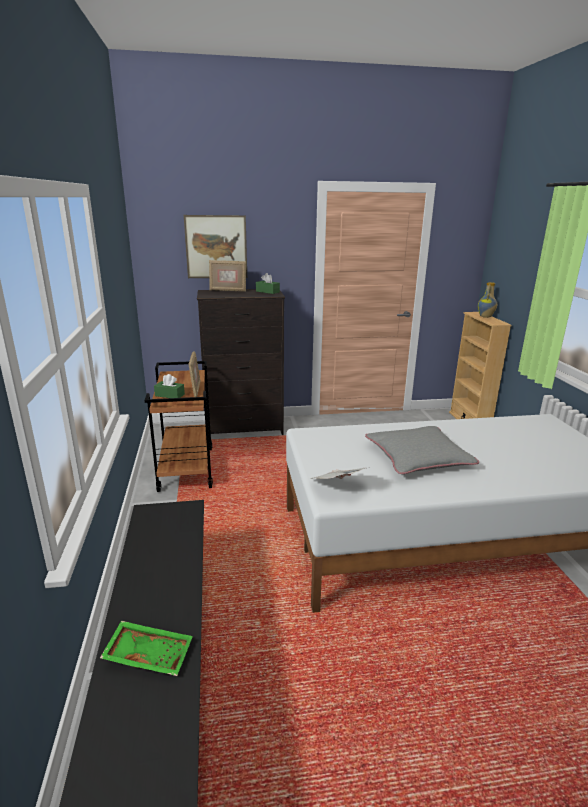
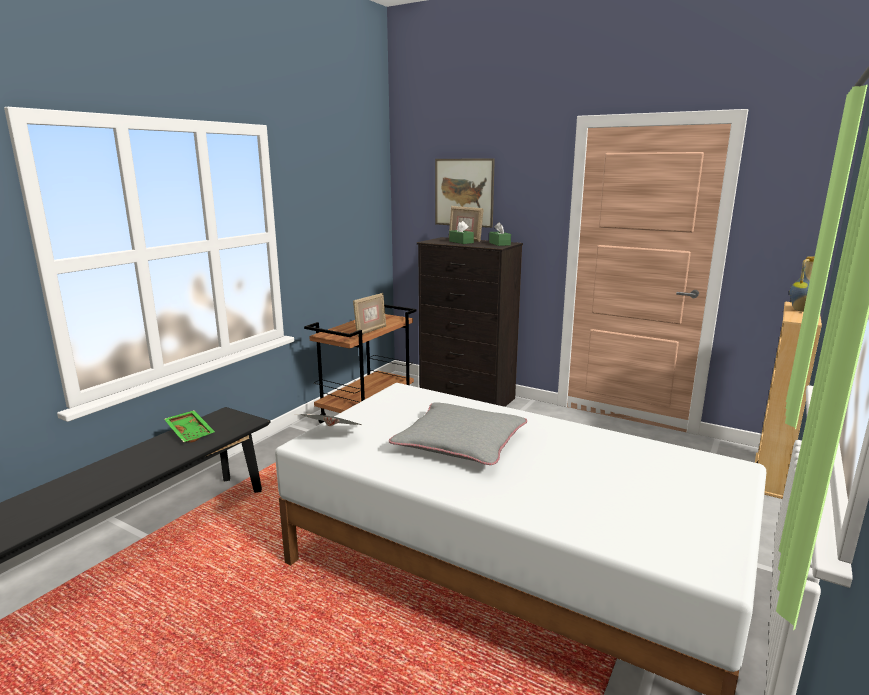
camera: 40 degrees right, 5 degrees down
(149, 654) = (73, 492): green tray -> green tray (191, 432)
(169, 395) = (343, 330): green tissue box -> green tissue box (461, 242)

